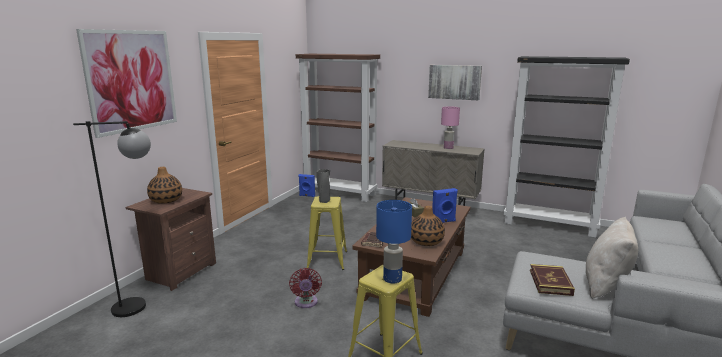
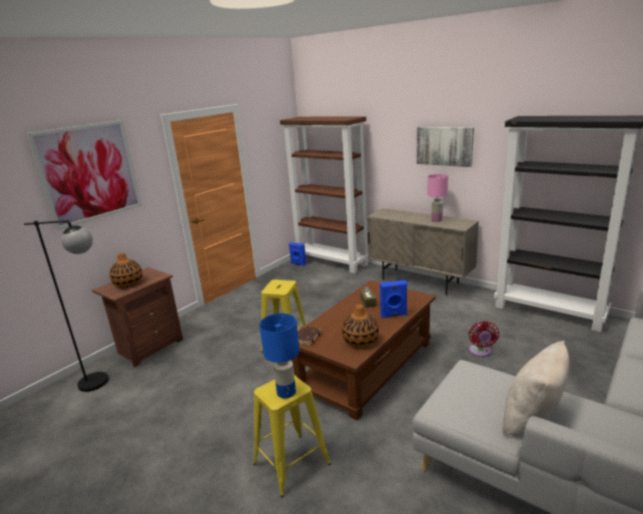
camera: 15 degrees right, 5 degrees up
(306, 303) = (244, 392): red fan -> red fan (480, 352)
(324, 201) = (277, 286): grey vase -> none
(550, 282) = (467, 408): book -> none

